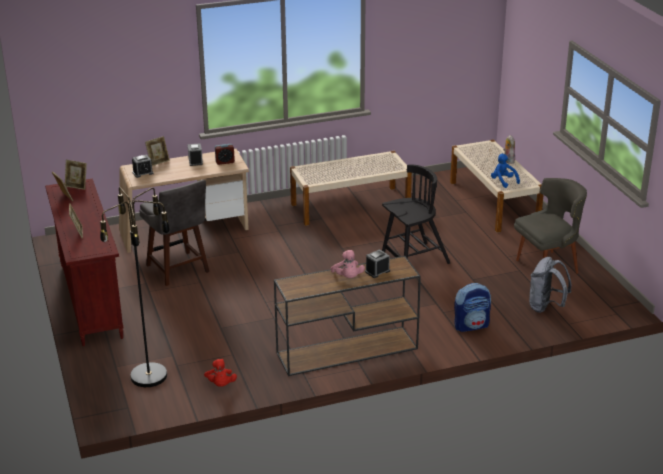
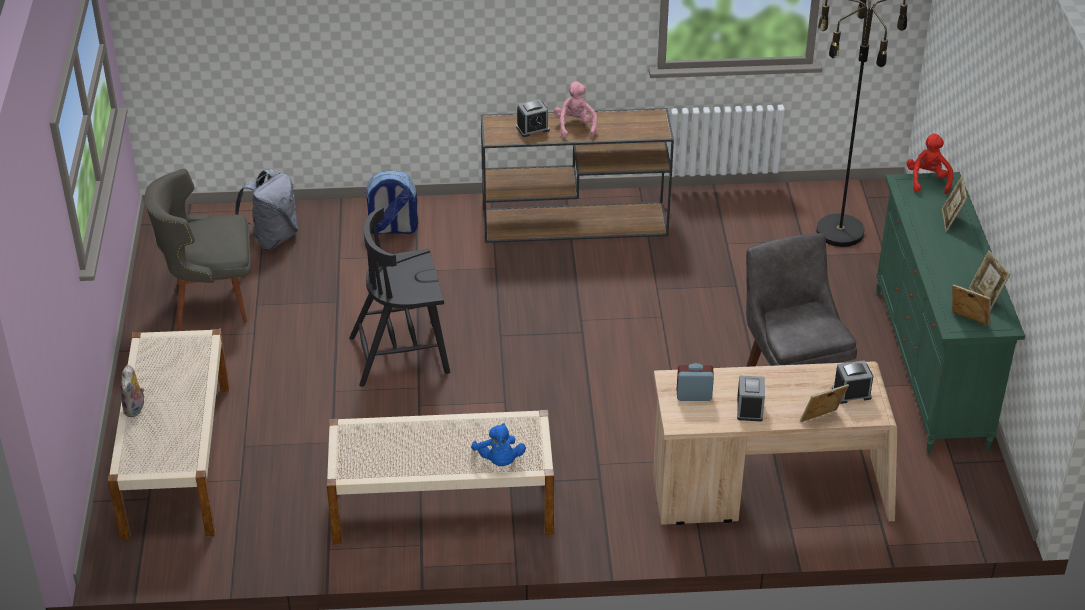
camera: 165 degrees left, 10 degrees up
(90, 300) = (931, 368): red dresser -> green dresser
(220, 384) = (749, 206): red plush toy -> red plush toy (927, 180)
(503, 181) = (191, 355): blue plush toy -> blue plush toy (499, 460)

